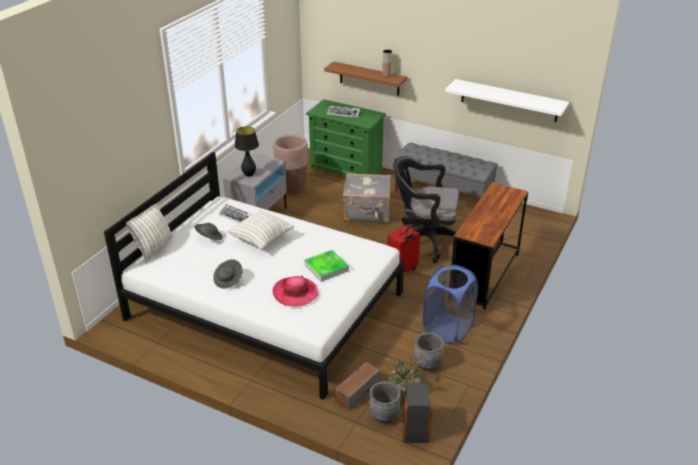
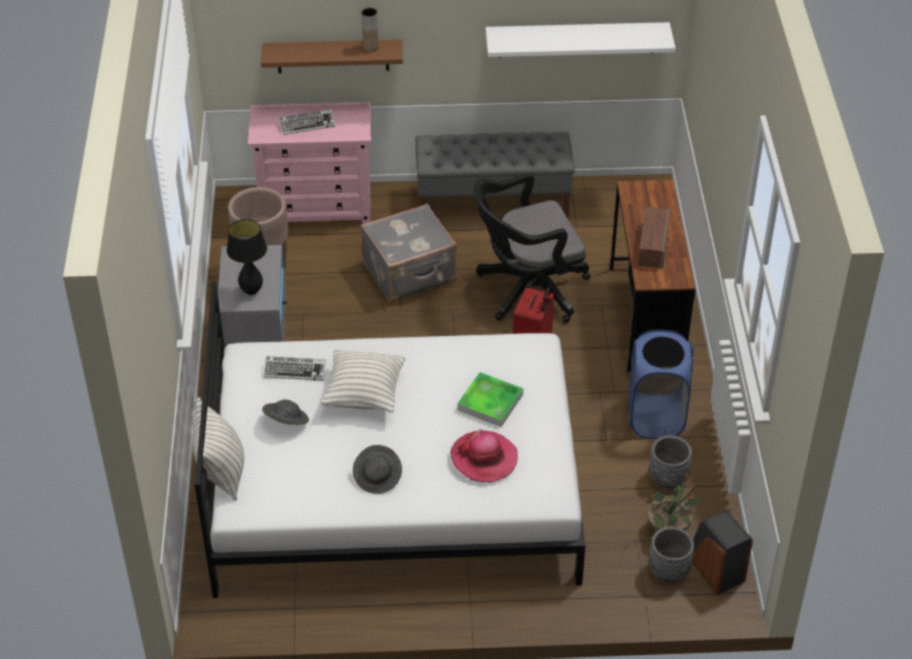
camera: 30 degrees left, 10 degrees up
(346, 169) = (316, 206): green dresser -> pink dresser
(357, 391) = (613, 554): speaker -> speaker (652, 245)

